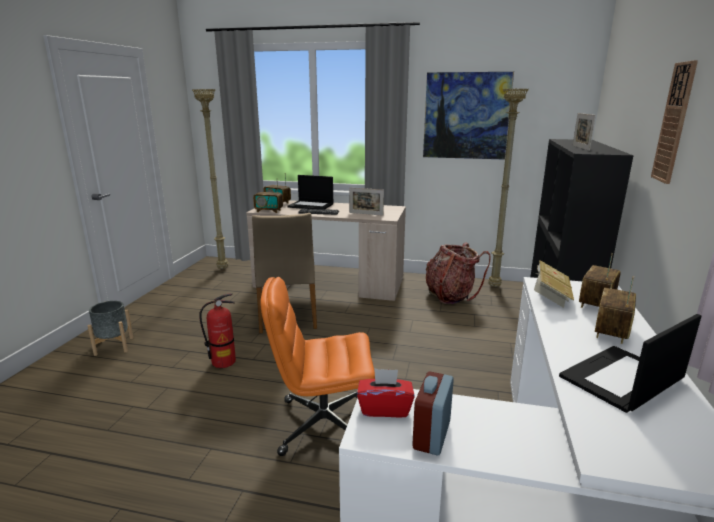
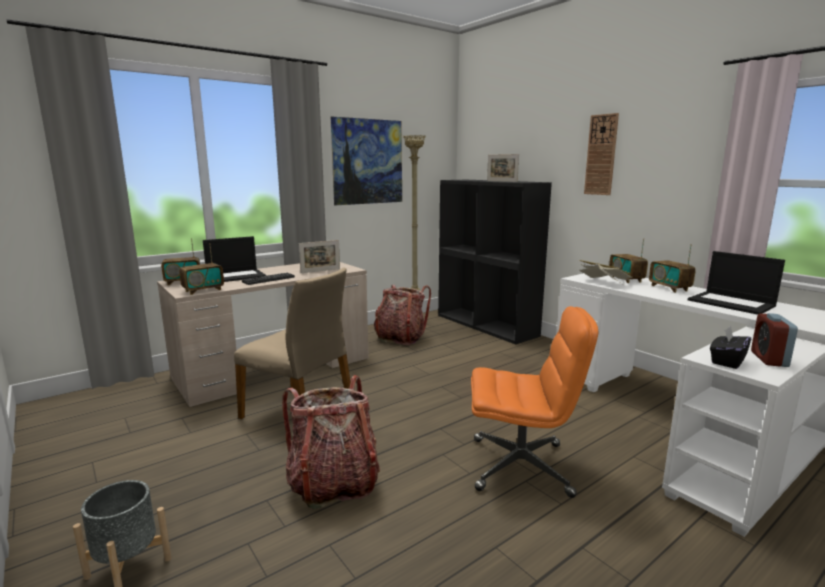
camera: 50 degrees left, 5 degrees down
(222, 268) = (88, 407): beige floor lamp -> none
(224, 362) = (333, 483): fire extinguisher -> backpack
(322, 425) = (521, 466): orange office chair -> orange office chair turned 120 degrees counterclockwise
(385, 408) = (727, 361): red tissue box -> black tissue box
(431, 435) = (769, 359): alarm clock -> alarm clock turned 45 degrees clockwise
(621, 379) = (732, 303): laptop -> laptop turned 45 degrees counterclockwise

